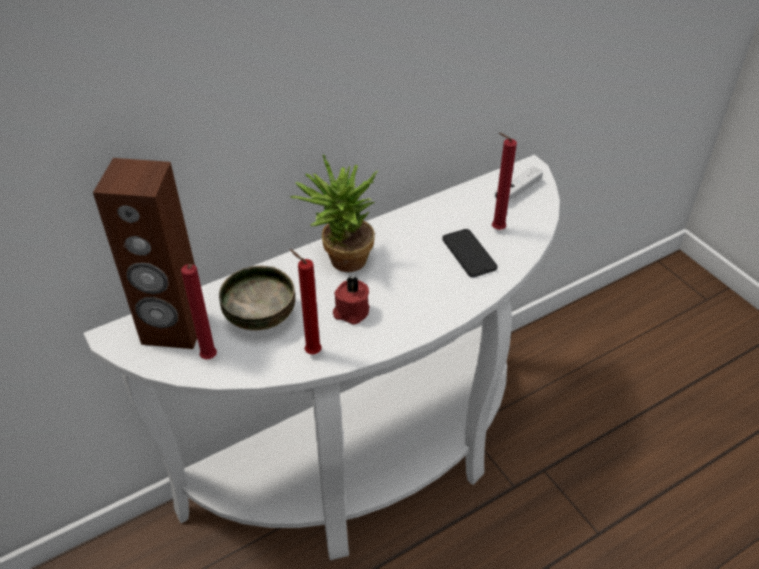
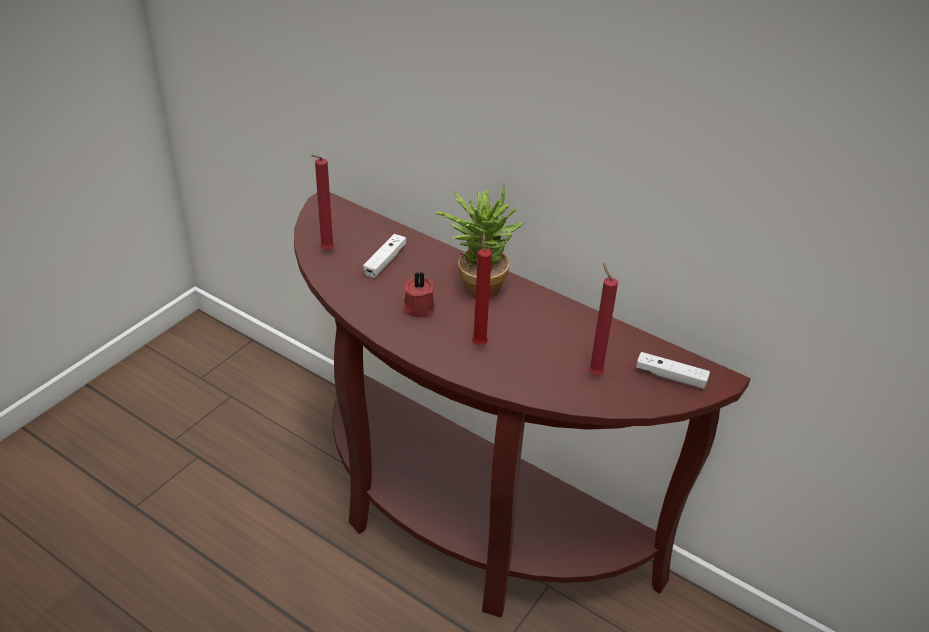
camera: 65 degrees right, 5 degrees down
(174, 329) = (346, 225): brown speaker -> none
(260, 315) = (385, 261): bowl -> white game controller
(310, 351) = (360, 298): red candle -> red candle (479, 343)
(373, 464) = (462, 520): white console table -> brown console table
(469, 253) = (544, 361): phone -> none

